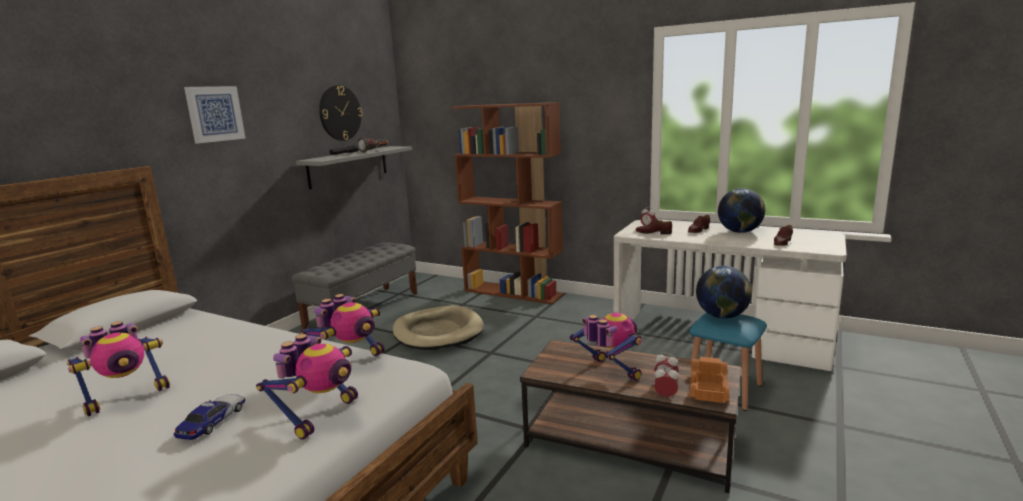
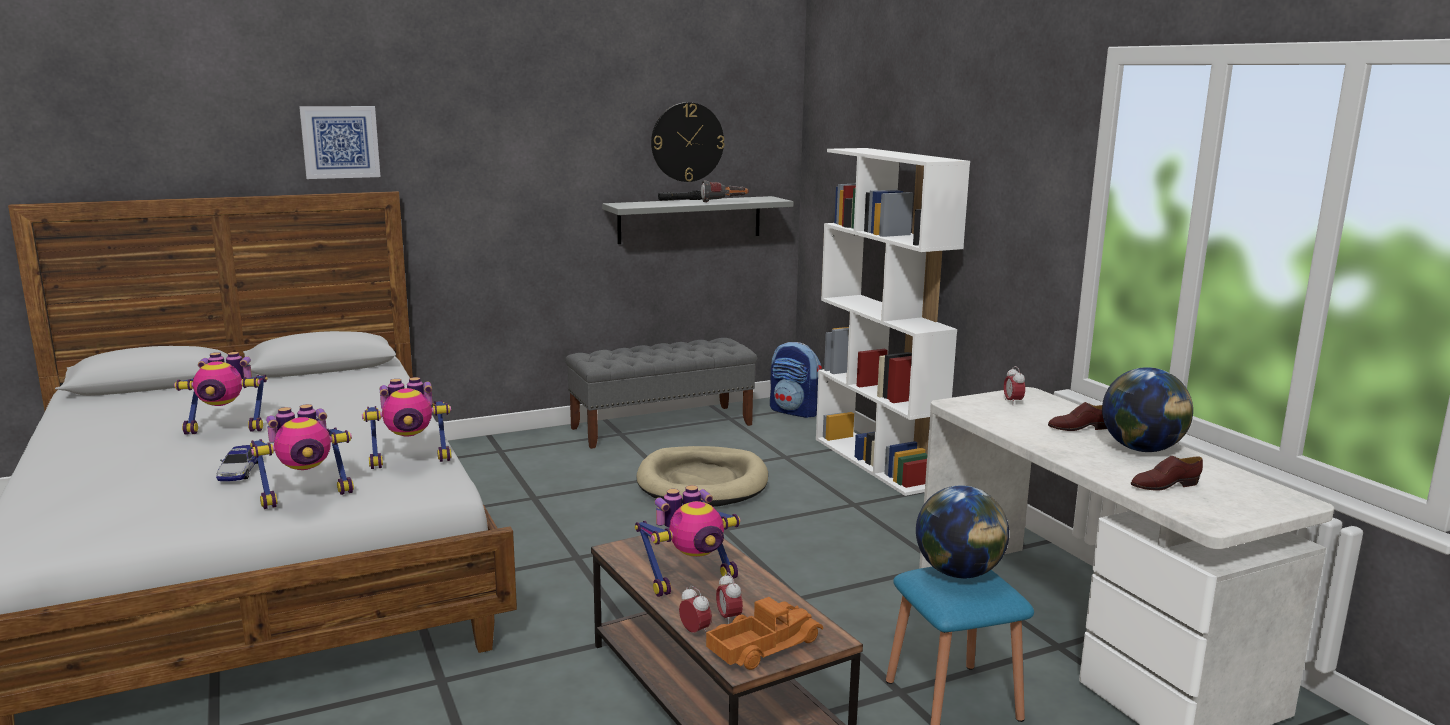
camera: 35 degrees right, 0 degrees up
(213, 422) = (240, 470): toy car -> toy car turned 120 degrees clockwise
(215, 114) = (493, 135): picture -> picture (340, 142)
(430, 280) = (795, 411): none -> backpack
(513, 292) = (877, 462): brown bookcase -> white bookcase
(609, 371) = (691, 580): toy robot -> toy robot turned 60 degrees clockwise
(653, 233) = (997, 412): brown shoe -> none

